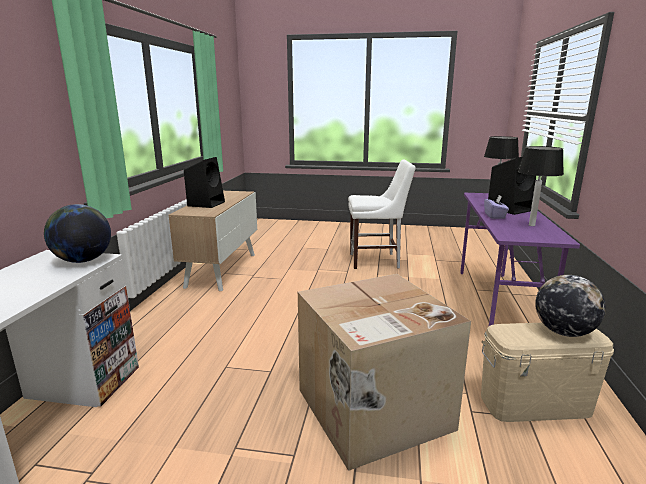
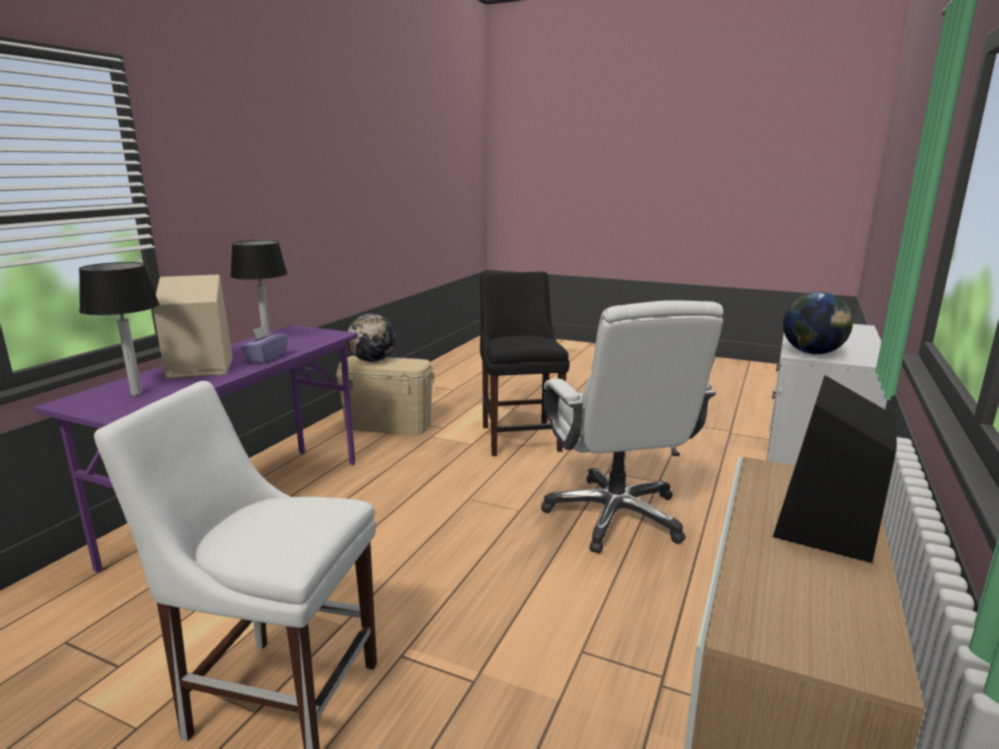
camera: 165 degrees left, 0 degrees up
(265, 332) = (616, 516): none -> white office chair
(372, 410) = (520, 436): cardboard box -> black chair
(510, 209) = (198, 368): black speaker -> beige speaker

